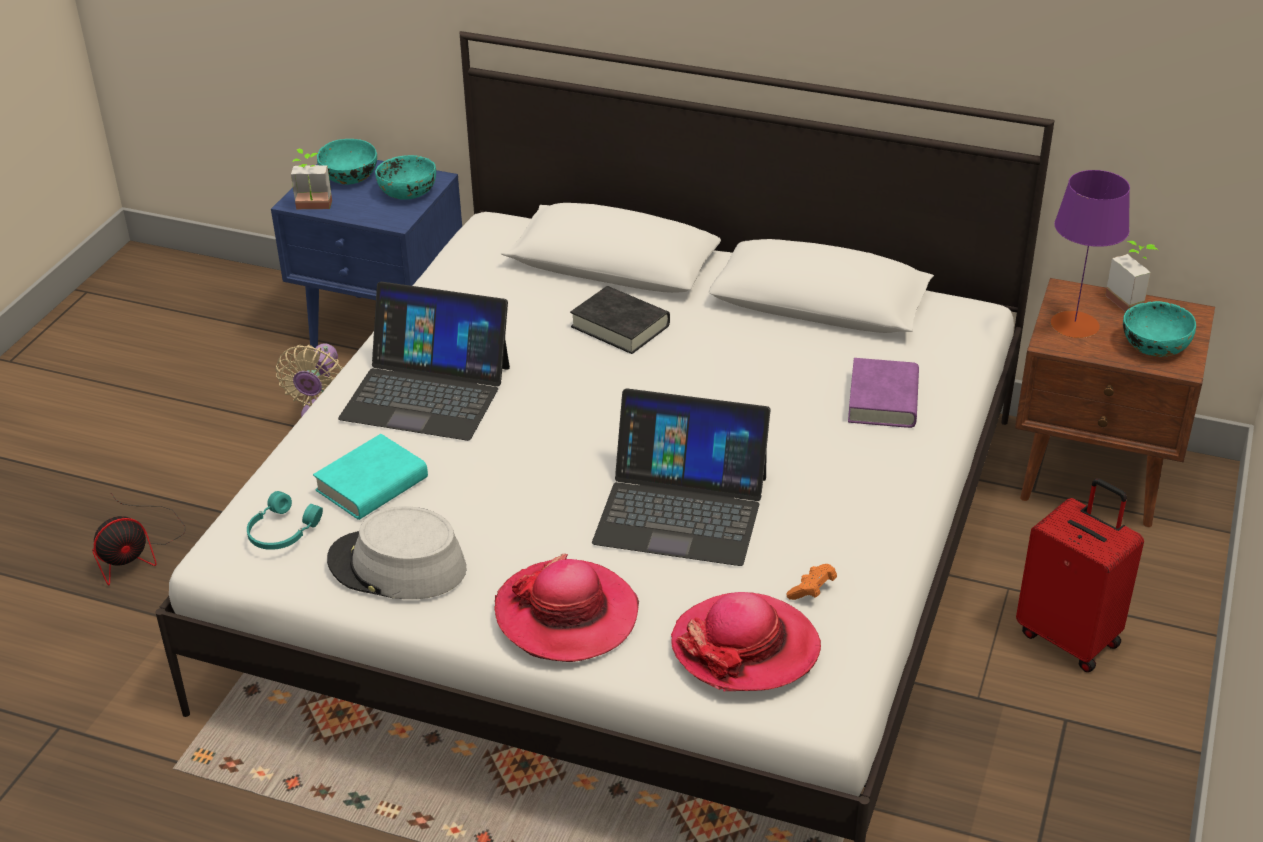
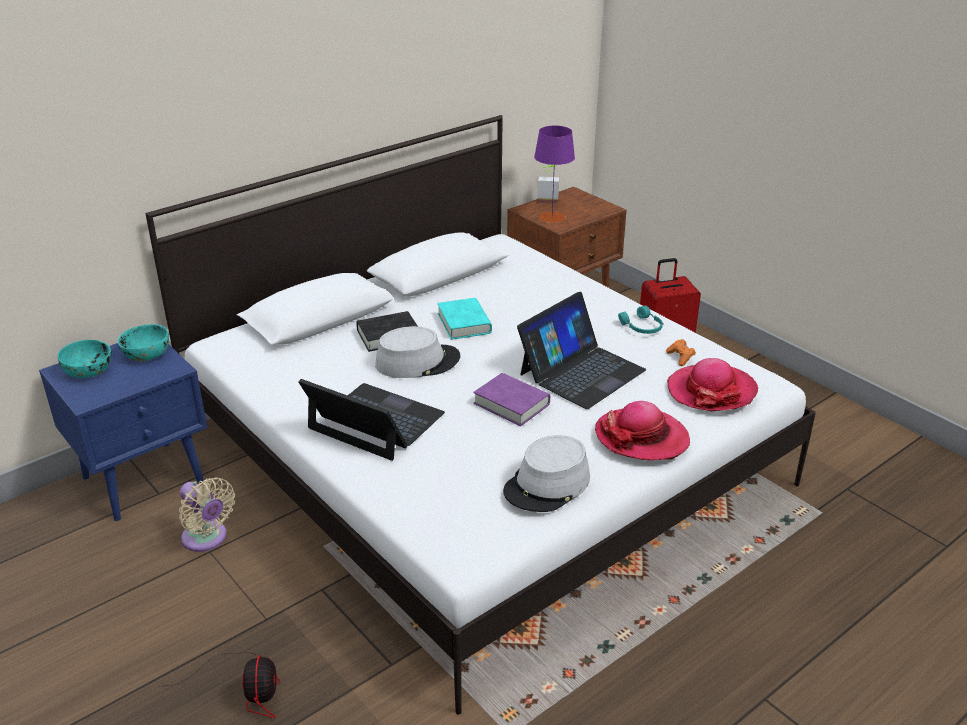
camera: 60 degrees left, 5 degrees down
(281, 532) = (468, 524): turquoise headphones -> turquoise headphones (641, 327)
(313, 208) = (106, 397): potted plant -> none
(372, 484) = (455, 470): turquoise book -> turquoise book (464, 323)
(426, 392) = (375, 422): laptop -> laptop turned 105 degrees counterclockwise
(580, 370) = (417, 361): none -> grey hat
(883, 400) = (546, 287): purple book -> purple book (511, 404)
(1154, 345) = (588, 208): turquoise bowl -> none

